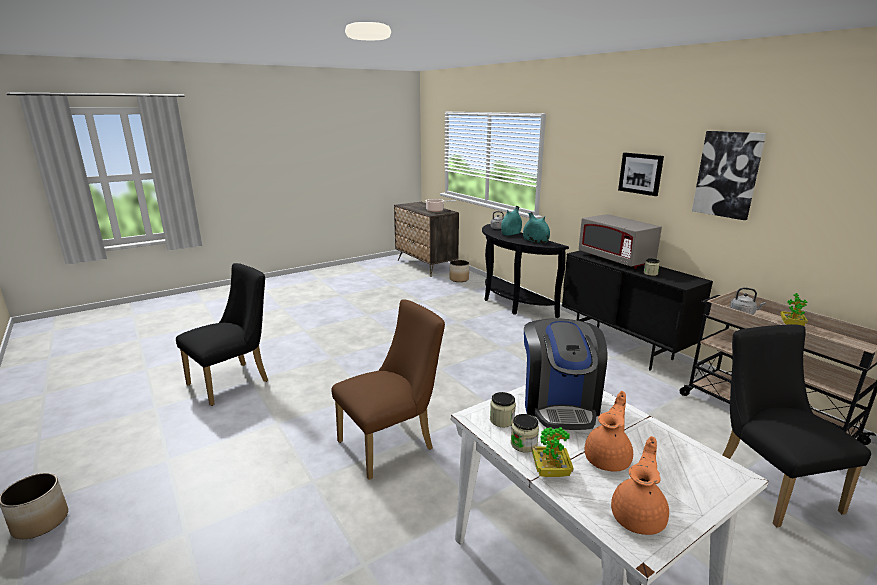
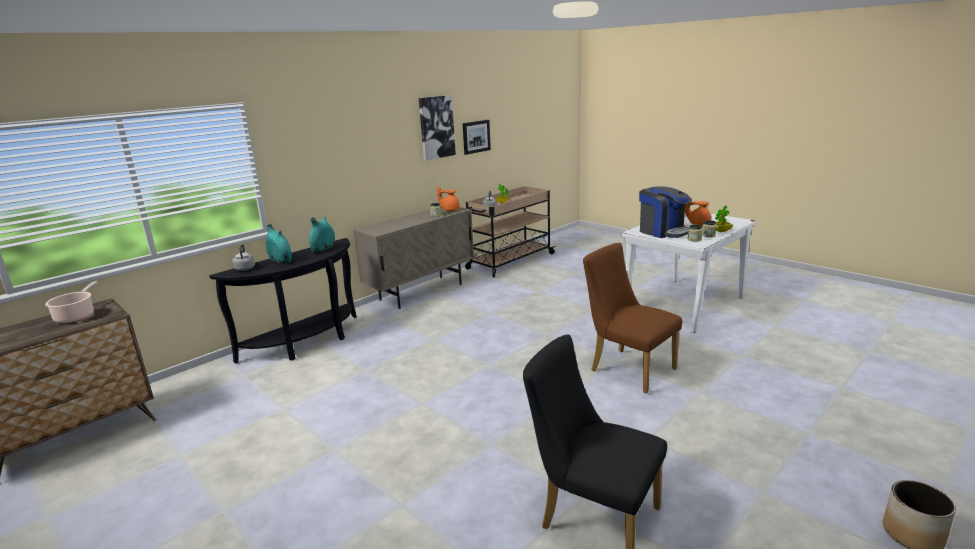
camera: 100 degrees left, 0 degrees up
(459, 279) = (188, 390): planter -> none
(559, 404) = (663, 231): coffee machine -> coffee machine turned 60 degrees clockwise
(615, 259) = (396, 223): grey microwave -> none
(622, 347) = (421, 292): black cabinet -> beige cabinet
(639, 516) = (727, 221): orange teapot -> orange teapot (450, 210)
(641, 173) = (378, 143): picture -> picture (476, 136)
(768, 484) = (575, 266): black chair -> none

